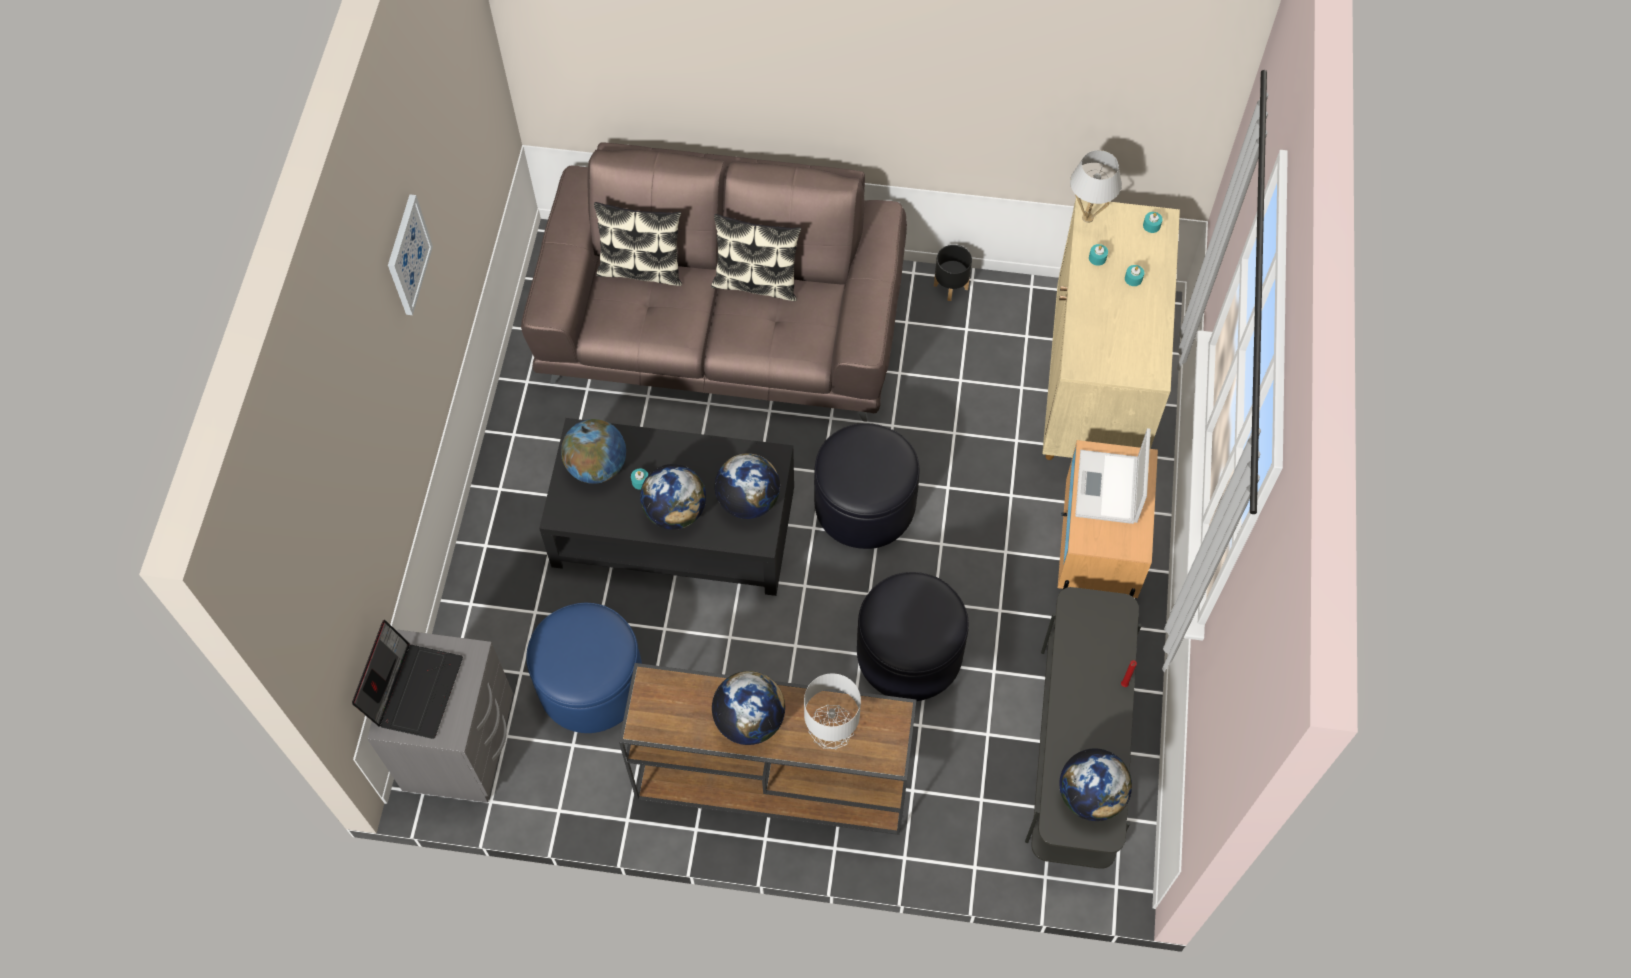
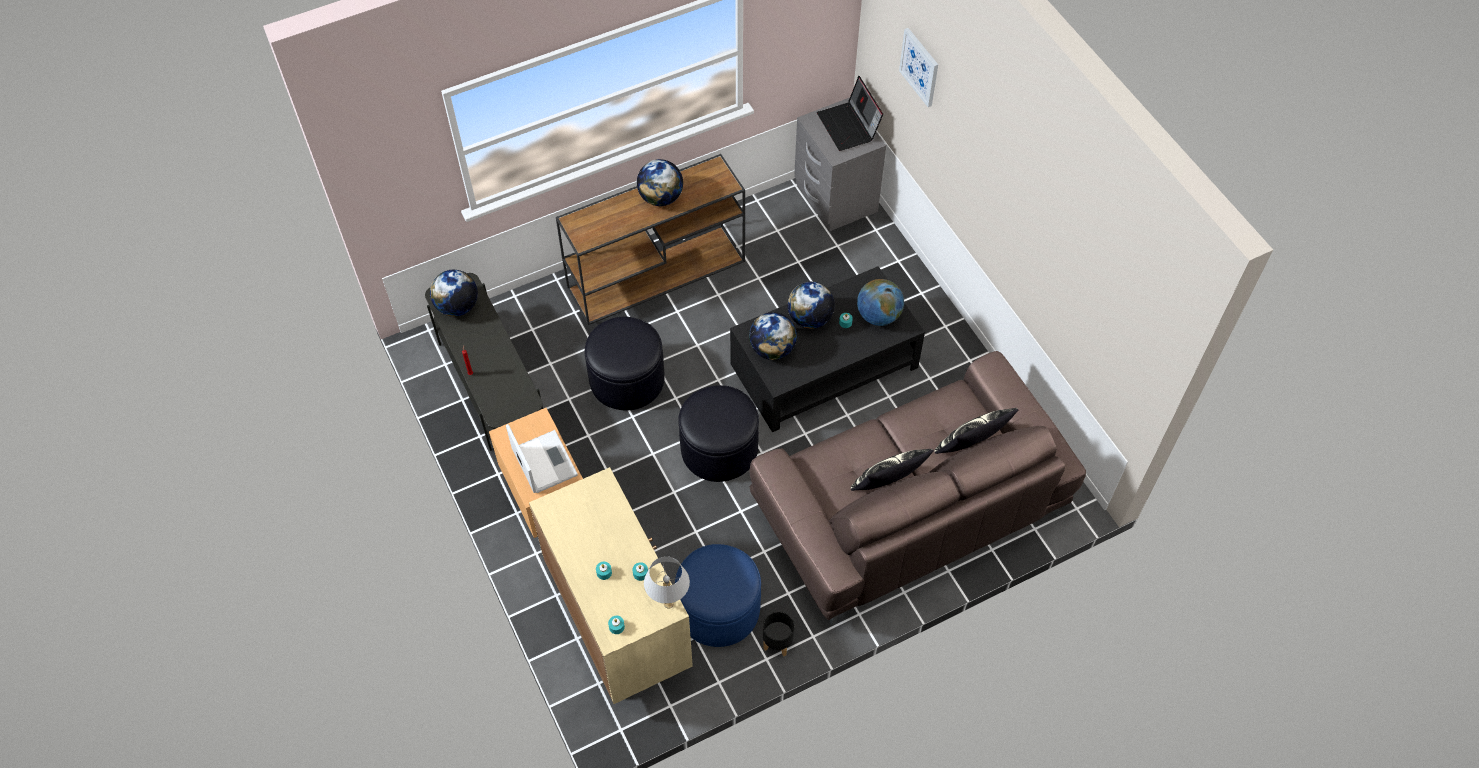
camera: 145 degrees right, 5 degrees down
(407, 255) = (1017, 165): picture -> picture (920, 67)
(591, 683) = (794, 262): blue ottoman -> blue ottoman (718, 608)
(831, 735) = (611, 214): grey table lamp -> none

